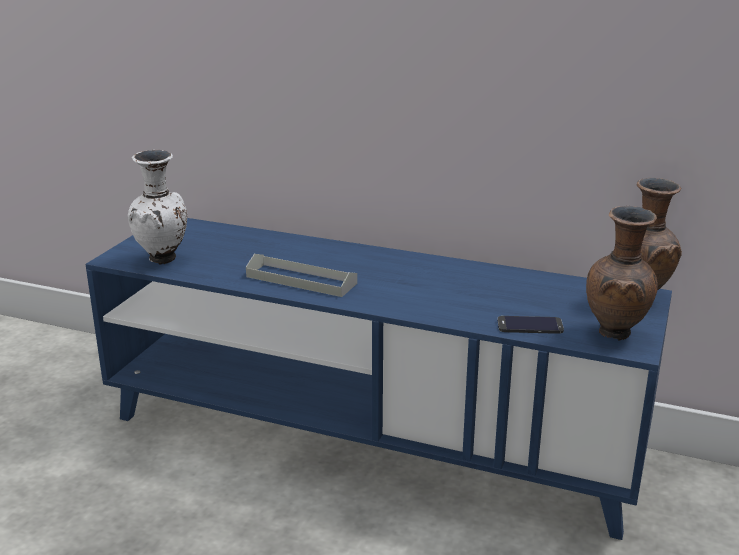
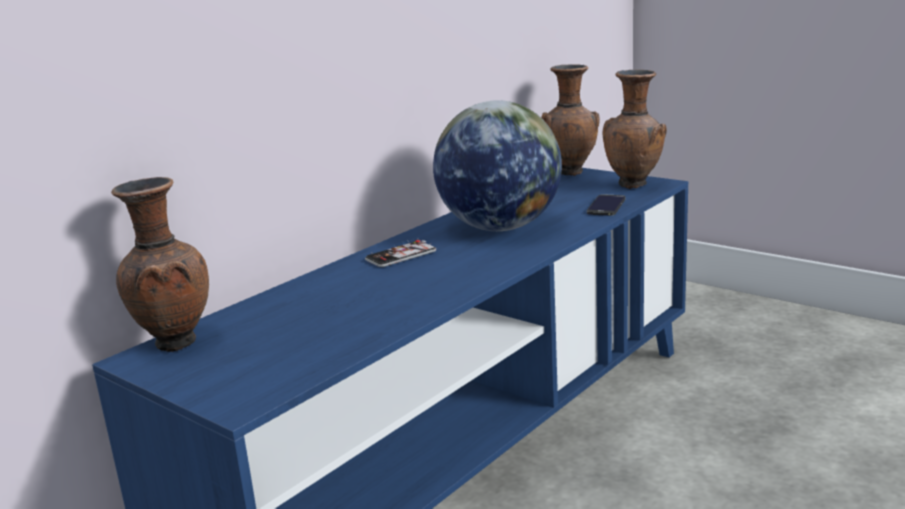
camera: 70 degrees left, 5 degrees down
(163, 260) = (289, 364): white vase -> none
(192, 226) = (173, 343): none -> brown vase
(301, 280) = (436, 283): grey tray -> none
(356, 259) = (401, 255): none -> phone
(439, 285) = (500, 227): none -> globe

